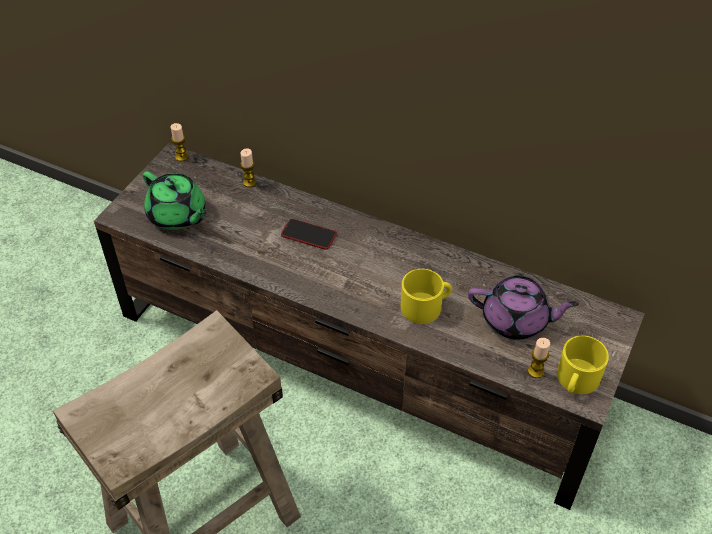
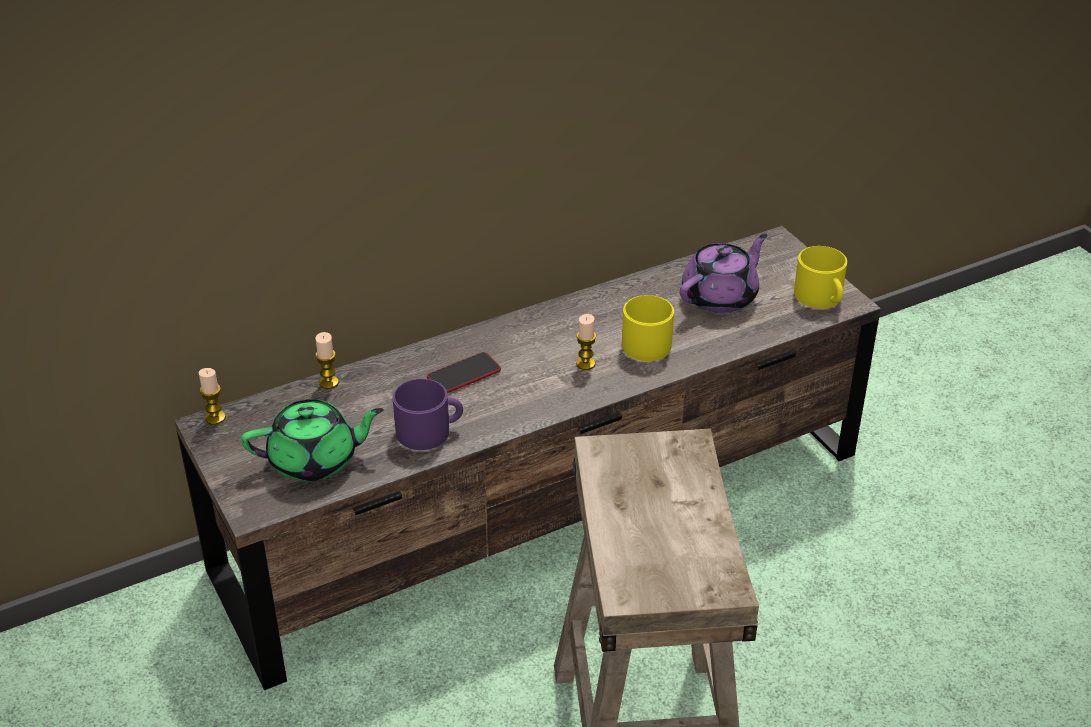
camera: 55 degrees left, 10 degrees down
(242, 249) = (430, 431): none -> purple mug
(535, 371) = (790, 315): candle -> candle (585, 364)

